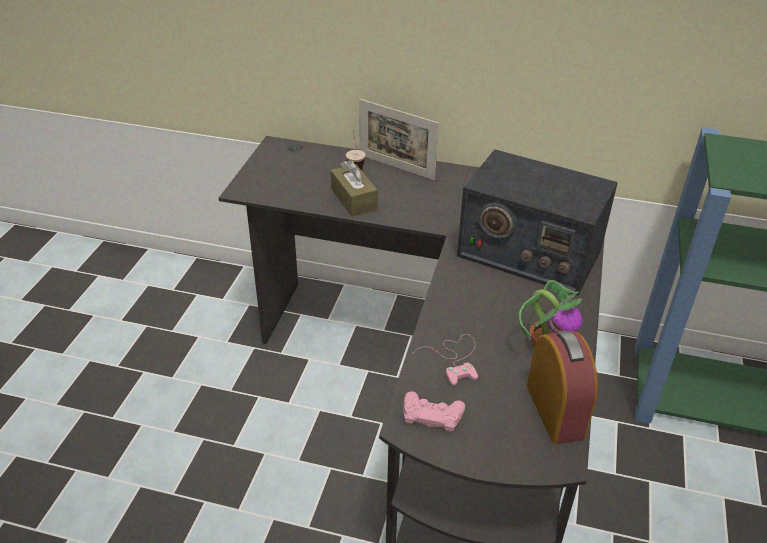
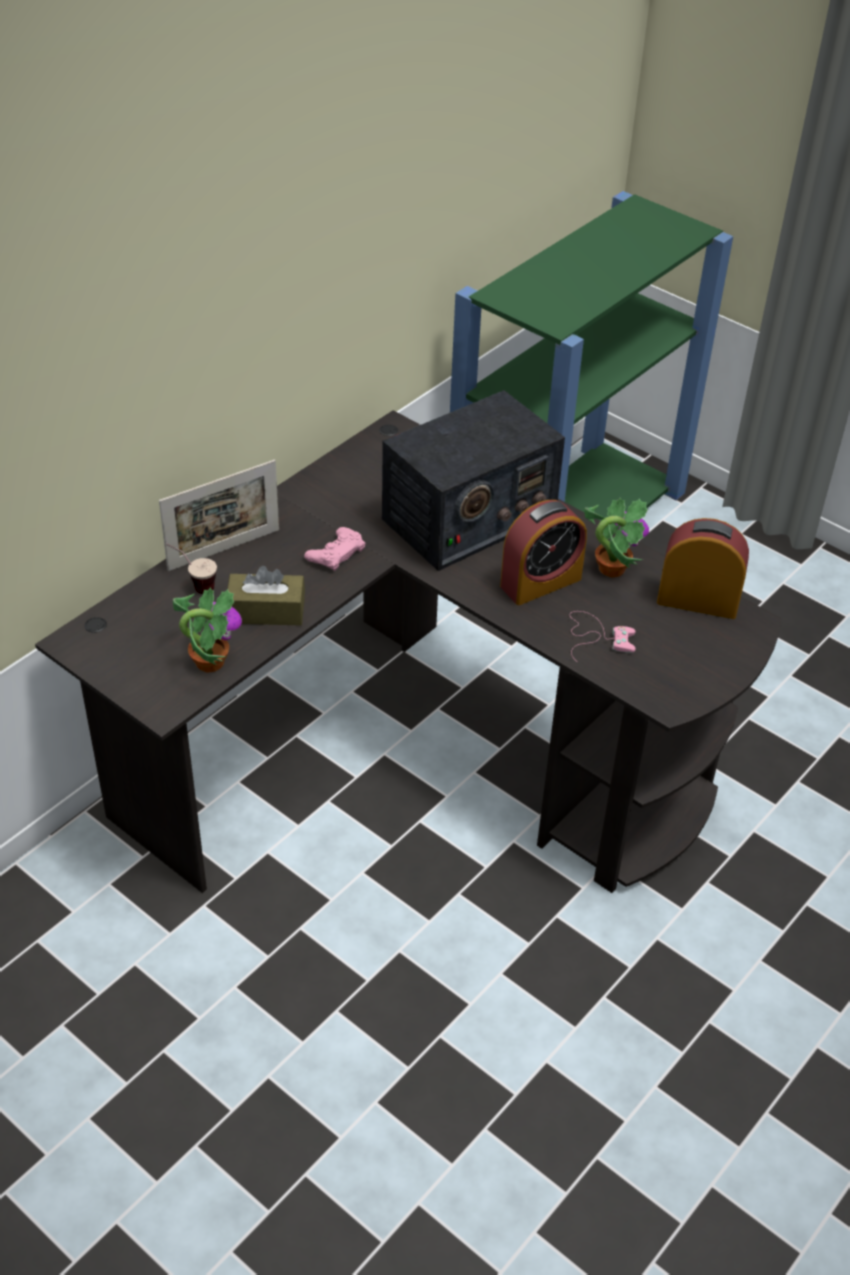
camera: 65 degrees left, 5 degrees up
(292, 193) = (209, 661): none -> potted plant
(432, 415) = (663, 681): pink game controller -> pink game controller (336, 553)
(491, 310) = (540, 582): none -> alarm clock

